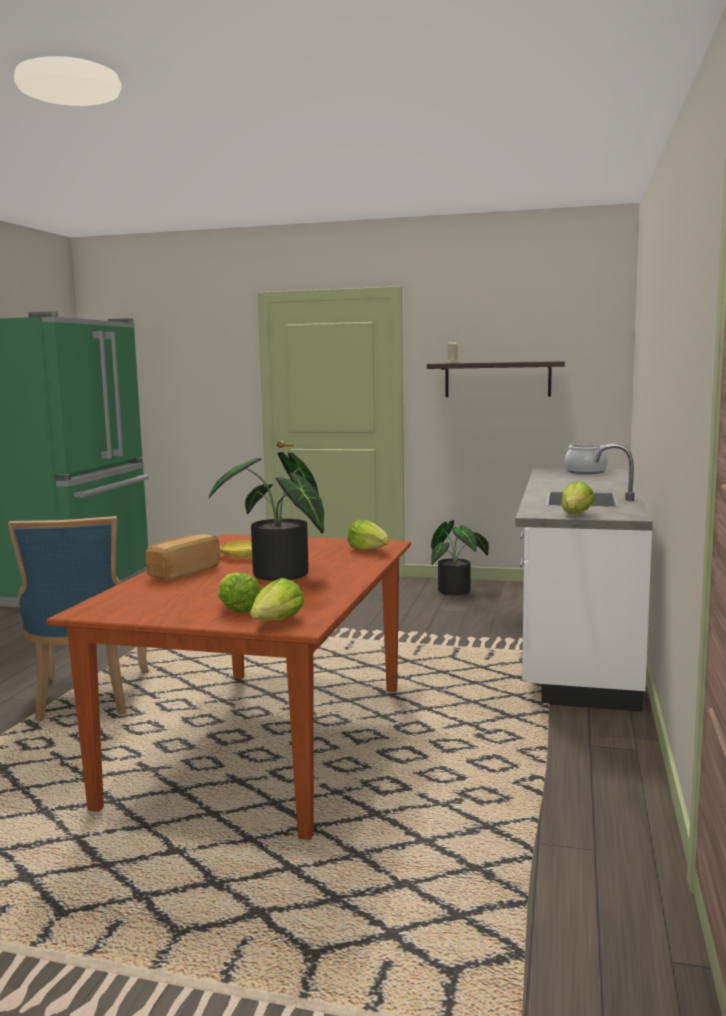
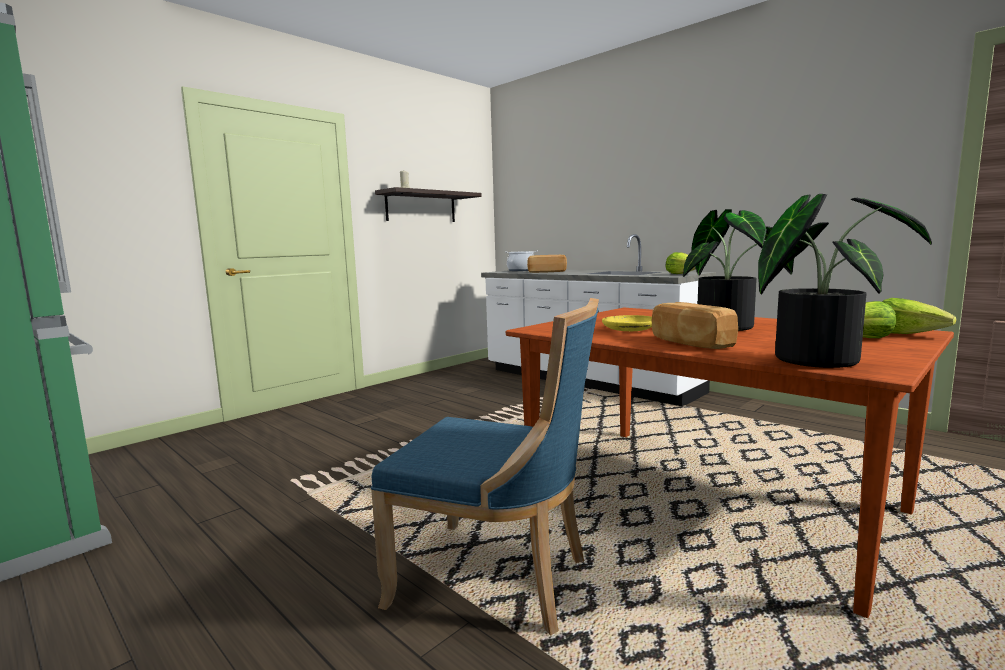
camera: 60 degrees left, 0 degrees up
(369, 550) = (650, 312): lettuce -> none
(458, 591) = (433, 382): potted plant -> potted plant (816, 358)
(567, 480) = (547, 272): none -> bread

